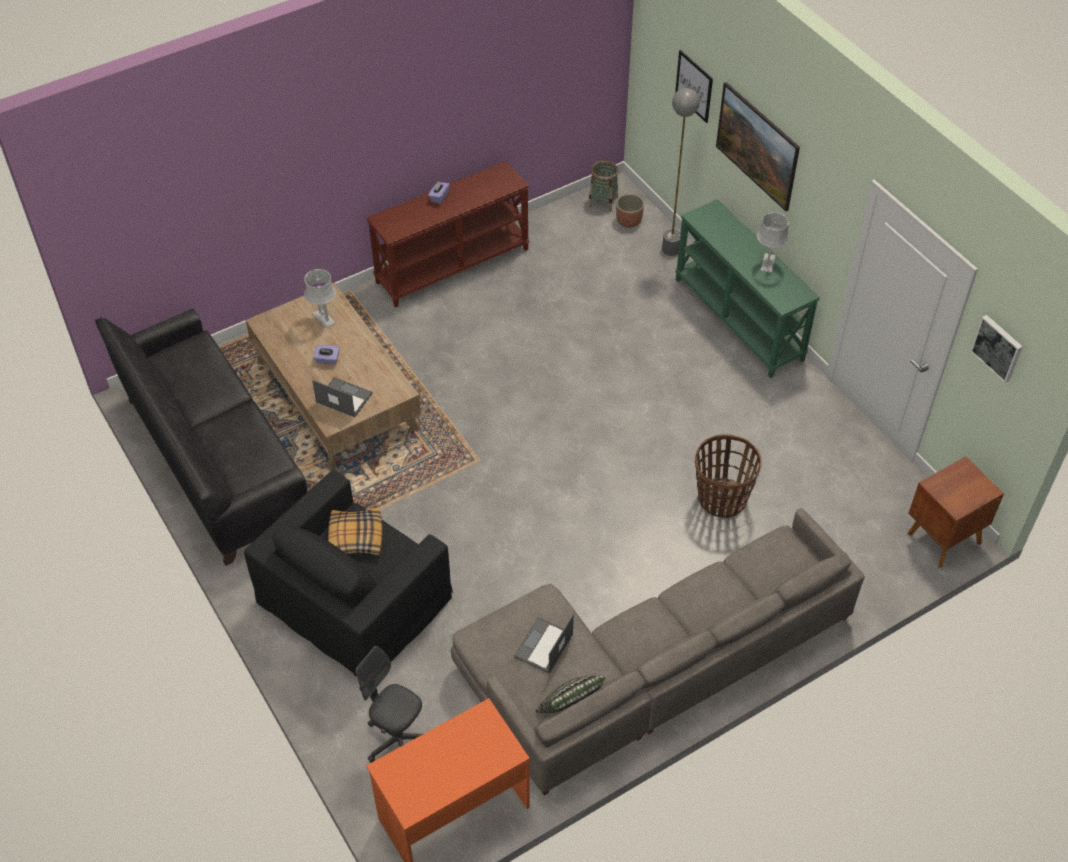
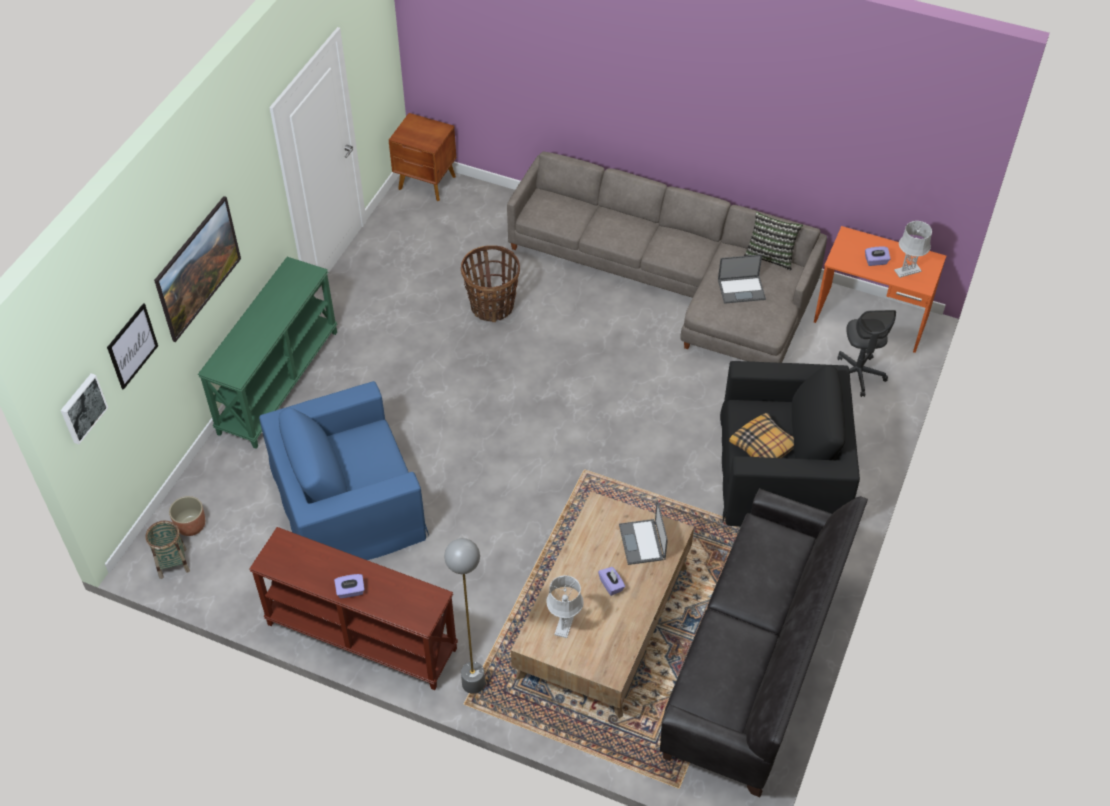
camera: 125 degrees left, 0 degrees up
(453, 750) = (876, 261): none -> purple tissue box
(577, 307) = (347, 501): none -> blue armchair
(671, 249) = (214, 472): grey floor lamp -> grey floor lamp (473, 683)
(768, 263) = (267, 303): grey table lamp -> grey table lamp (907, 270)
(998, 347) = (366, 45): picture -> picture (82, 408)

